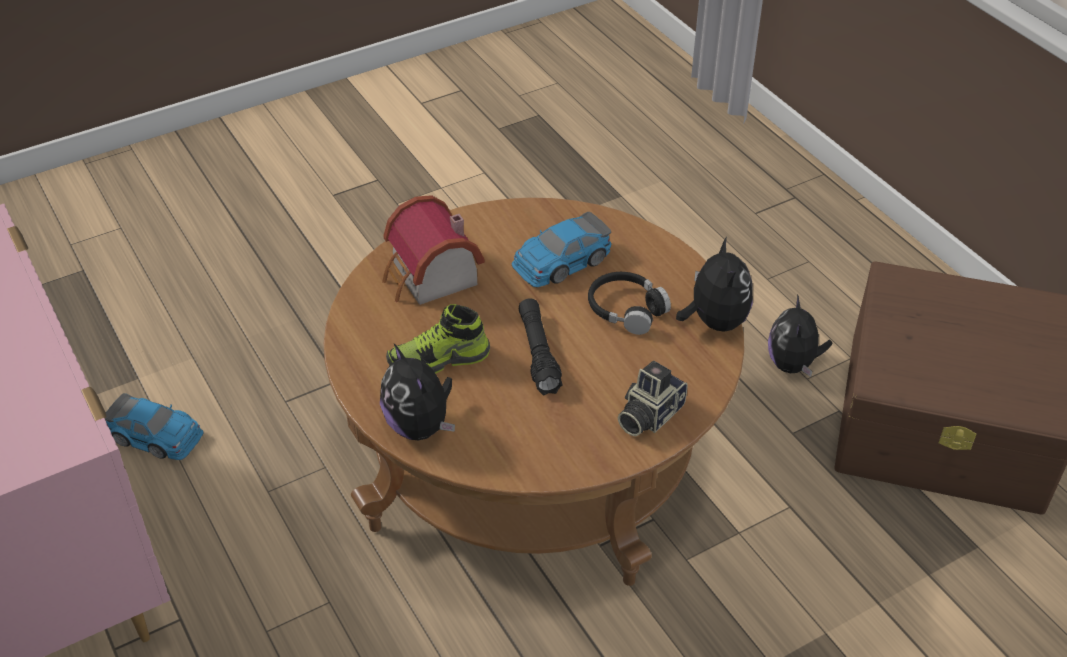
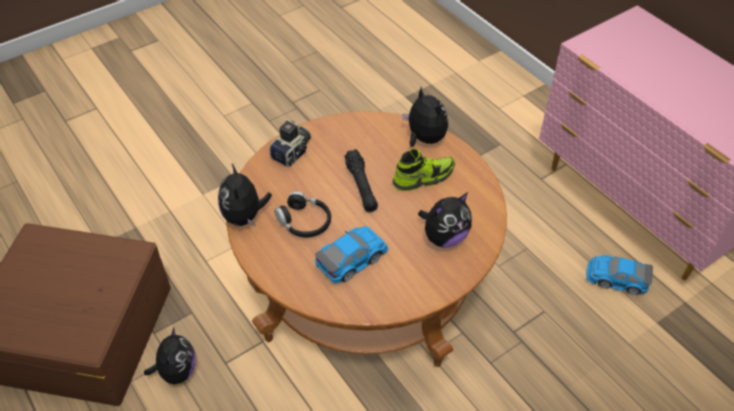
camera: 175 degrees right, 5 degrees up
(431, 279) = (444, 237): toy house -> plush toy

